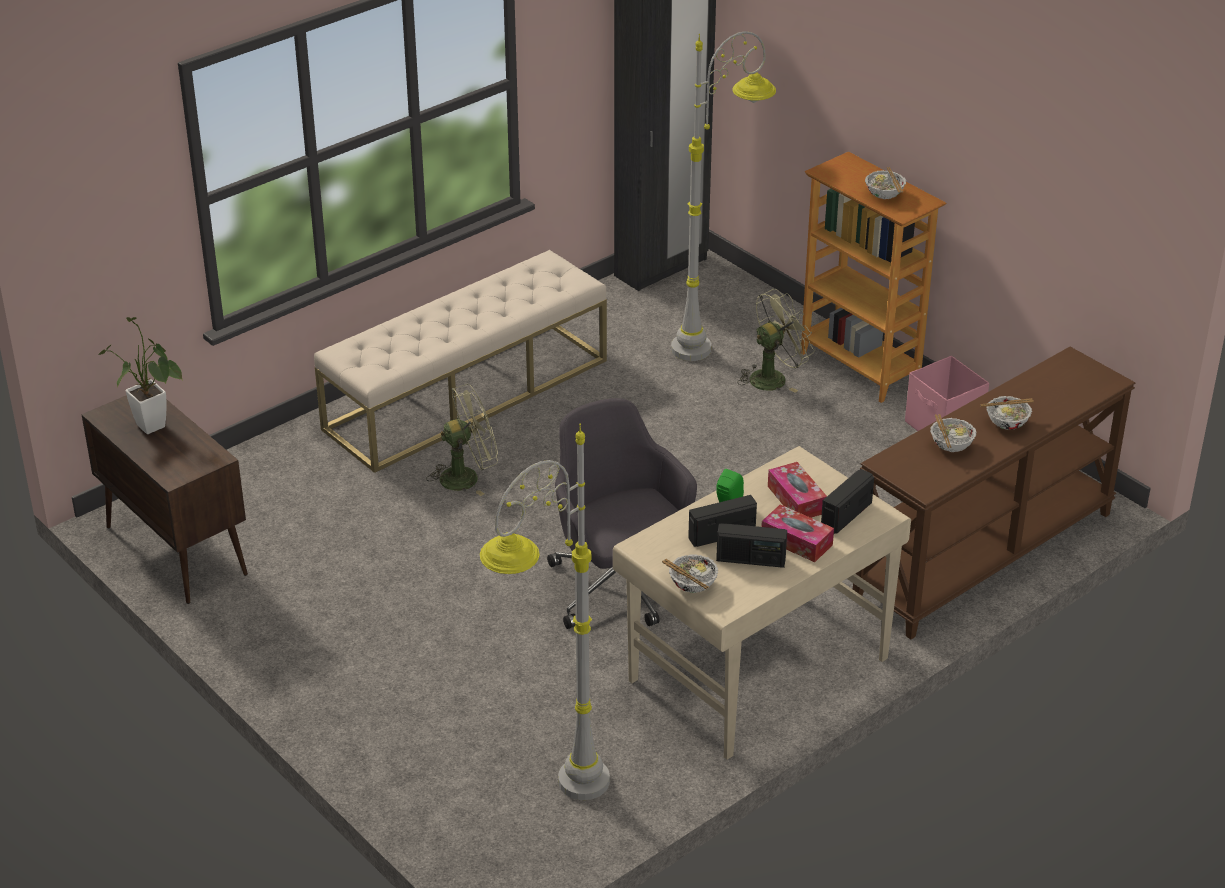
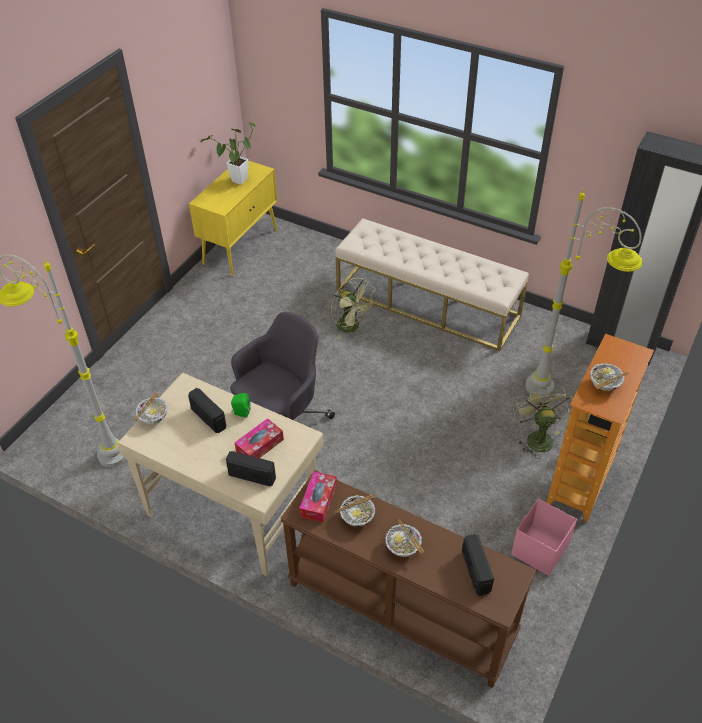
camera: 70 degrees right, 10 degrees up
(175, 550) = (241, 246): brown cabinet -> yellow cabinet
(750, 560) = (187, 438): radio -> radio (475, 571)
(774, 377) = (536, 437): green fan -> green fan turned 135 degrees counterclockwise
(796, 541) = (214, 456): tissue box -> tissue box (318, 501)

